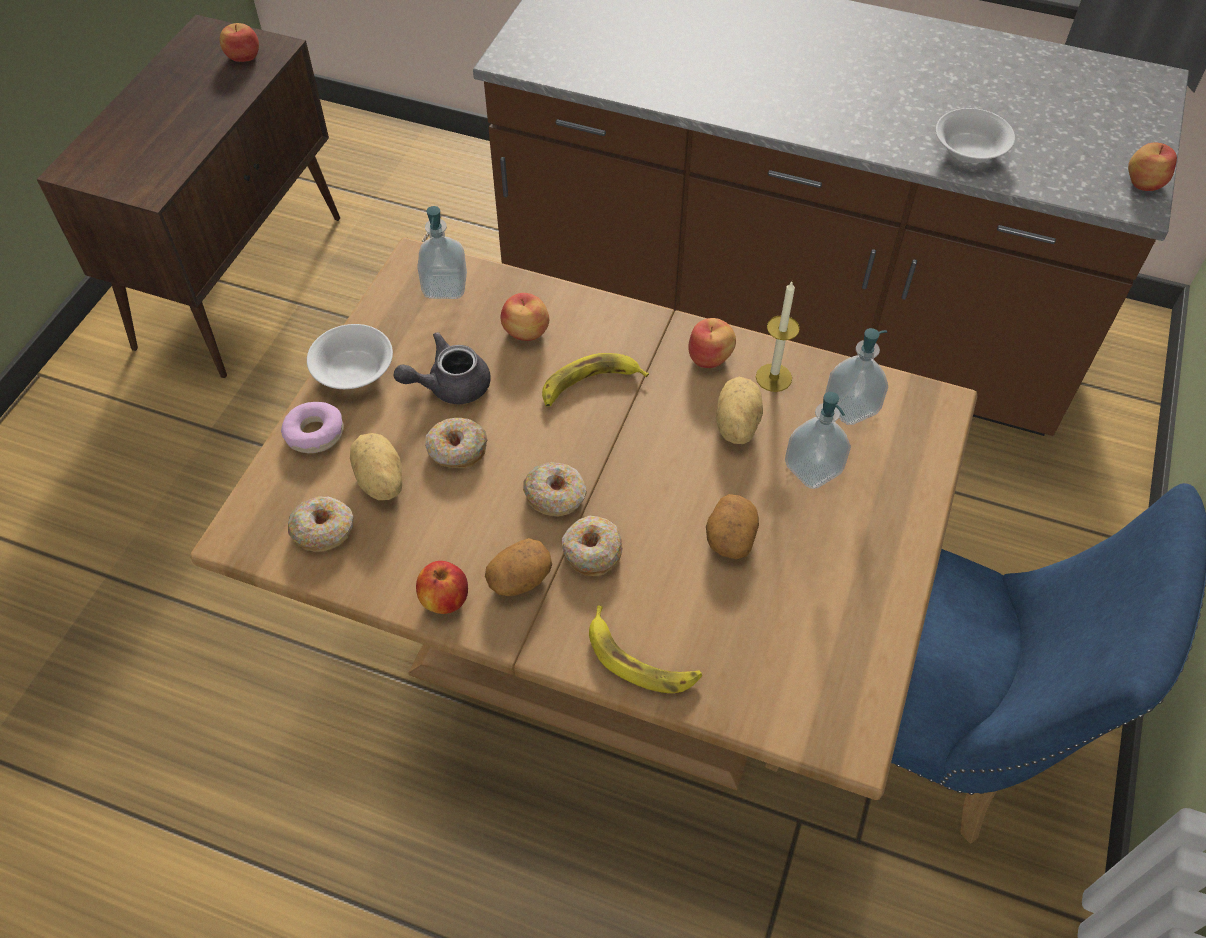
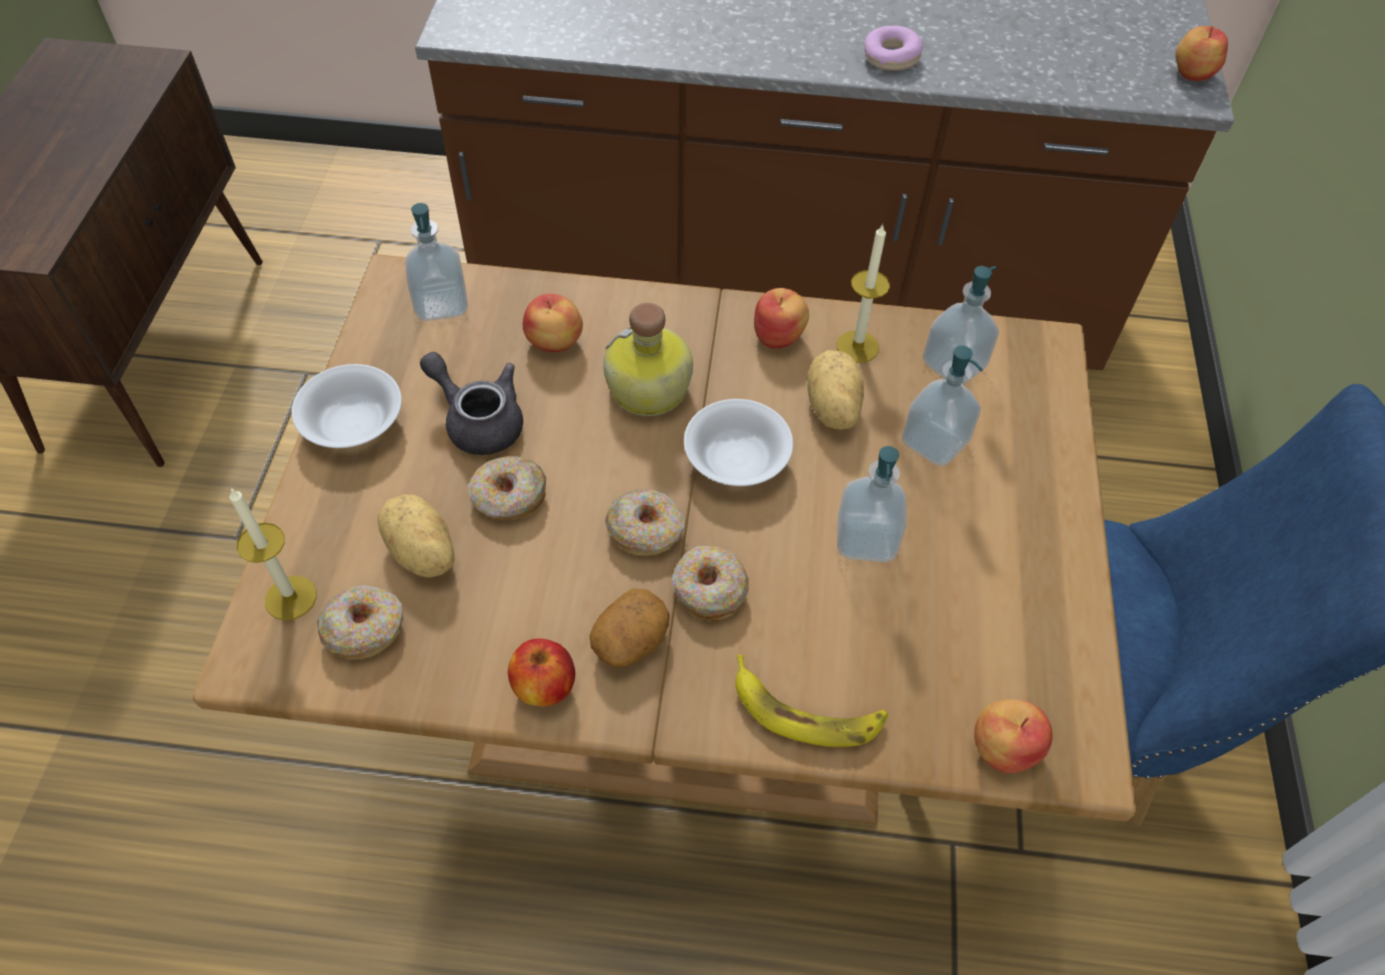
camera: 15 degrees left, 0 degrees up
(243, 56) = (116, 77): apple -> apple (1004, 747)
(275, 496) = (290, 598): none -> candle
(314, 433) = (322, 509): donut -> donut (891, 57)
(449, 385) = (478, 420): grey teapot -> grey teapot turned 75 degrees clockwise
(589, 384) = (648, 390): banana -> bottle
(730, 536) = (866, 539): potato -> soap dispenser
(970, 150) = (1003, 64): white bowl -> white bowl (738, 459)

